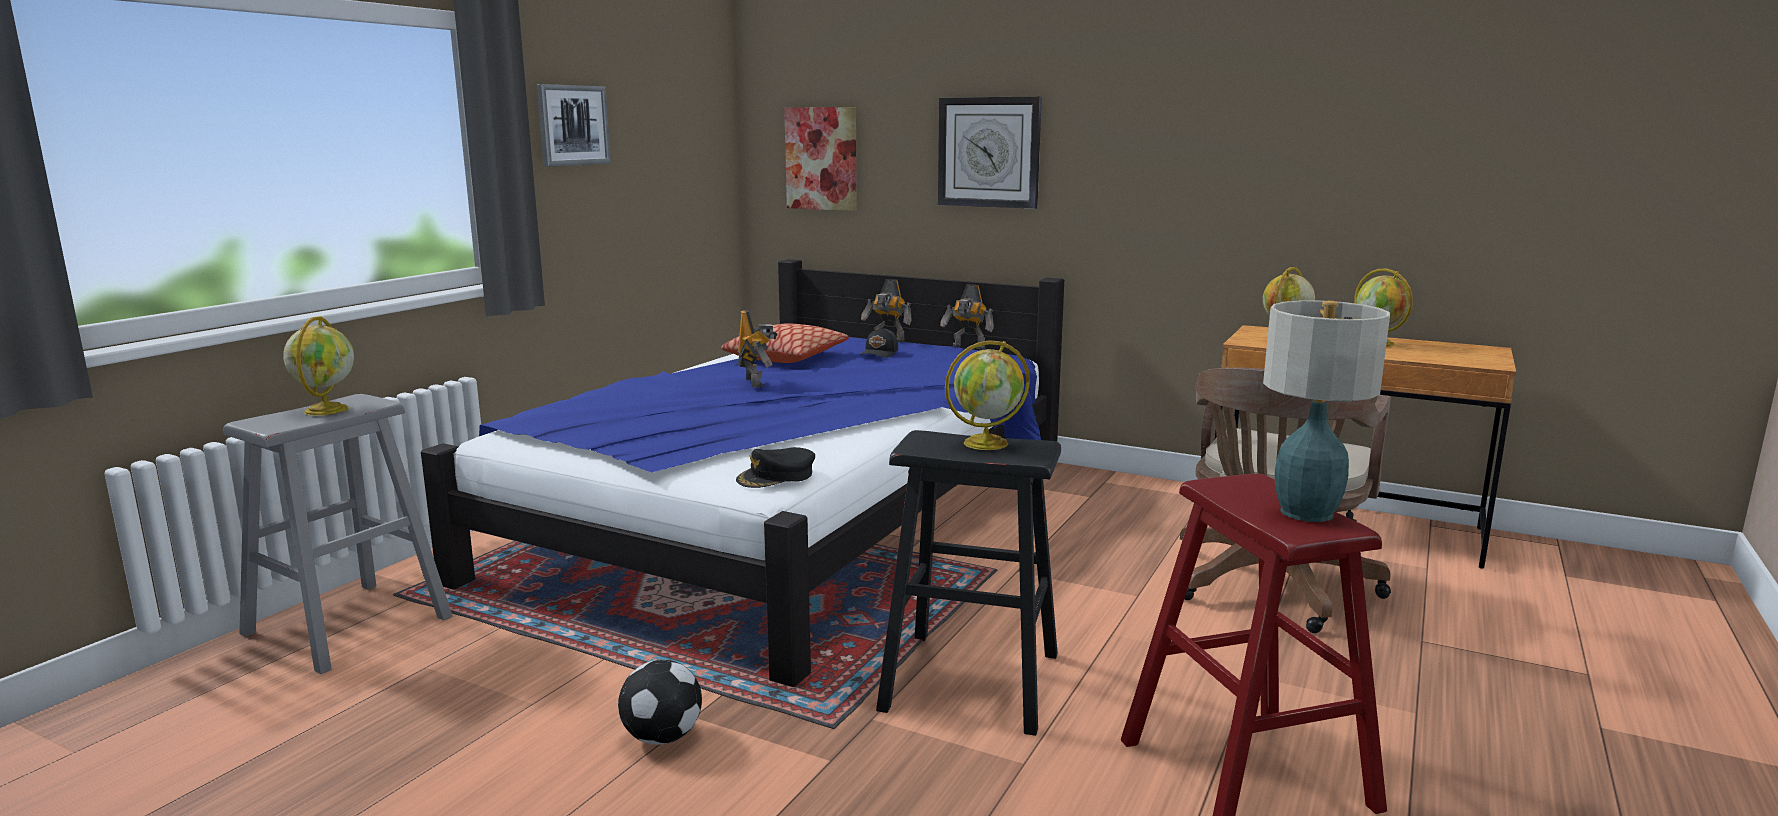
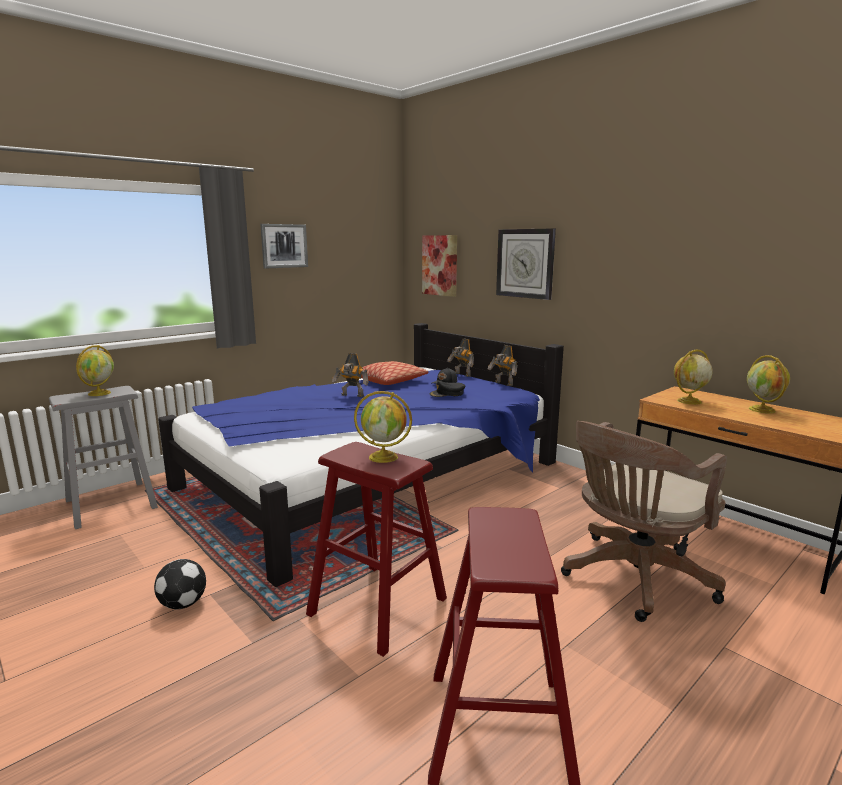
camera: 20 degrees right, 0 degrees up
(756, 382) = (352, 396): toy robot -> toy robot turned 105 degrees clockwise
(776, 476) = (292, 458): black cap -> black cap (447, 394)
(972, 681) = (378, 606): black stool -> red stool
(1307, 512) = (523, 551): table lamp -> none

